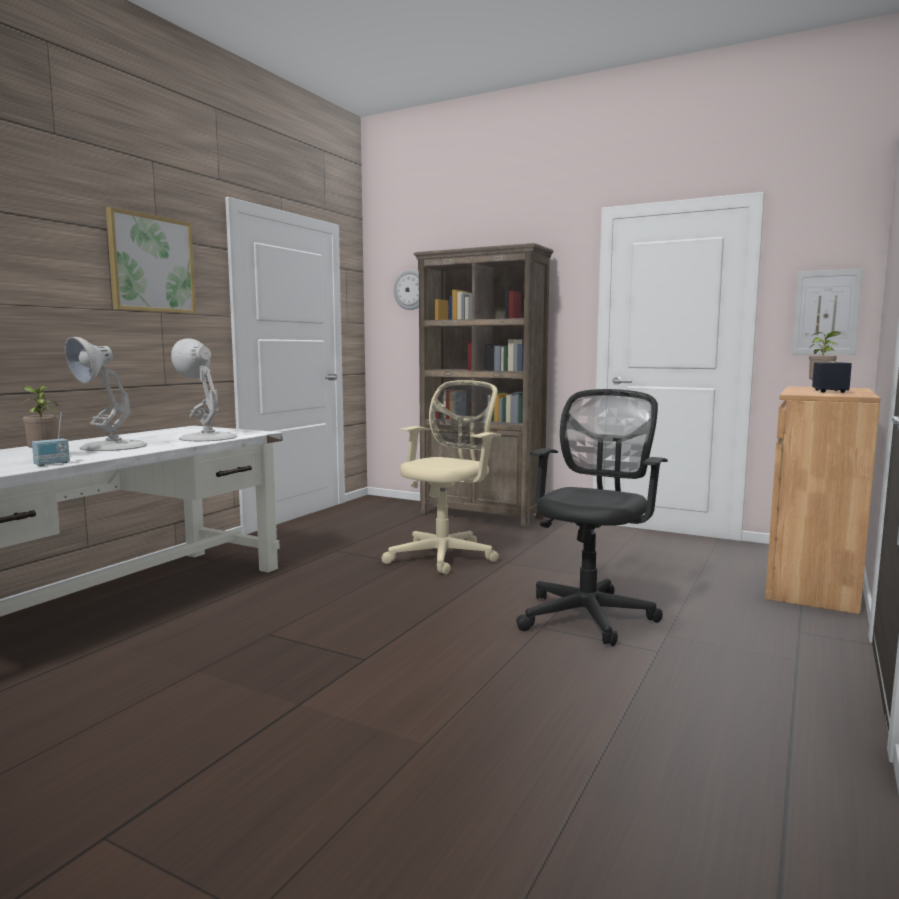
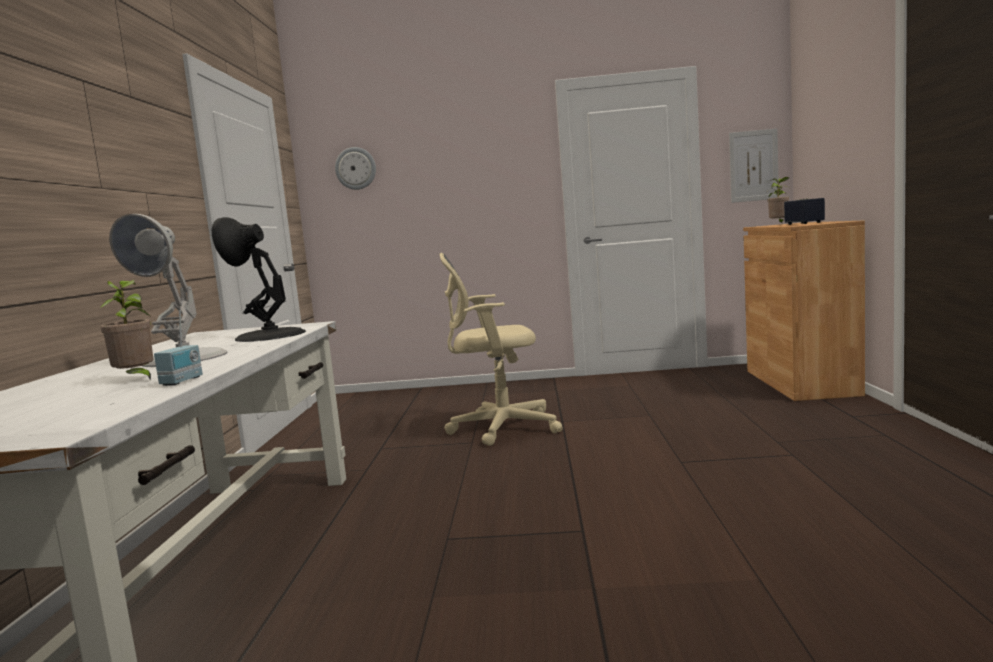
camera: 25 degrees left, 0 degrees up
(151, 264) = (132, 130): picture -> none
(207, 437) = (269, 335): white table lamp -> black table lamp
(445, 556) = (499, 428): beige office chair -> beige office chair turned 105 degrees counterclockwise
(482, 516) = (473, 390): brown bookcase -> none
(589, 615) = (699, 443): black office chair -> none

